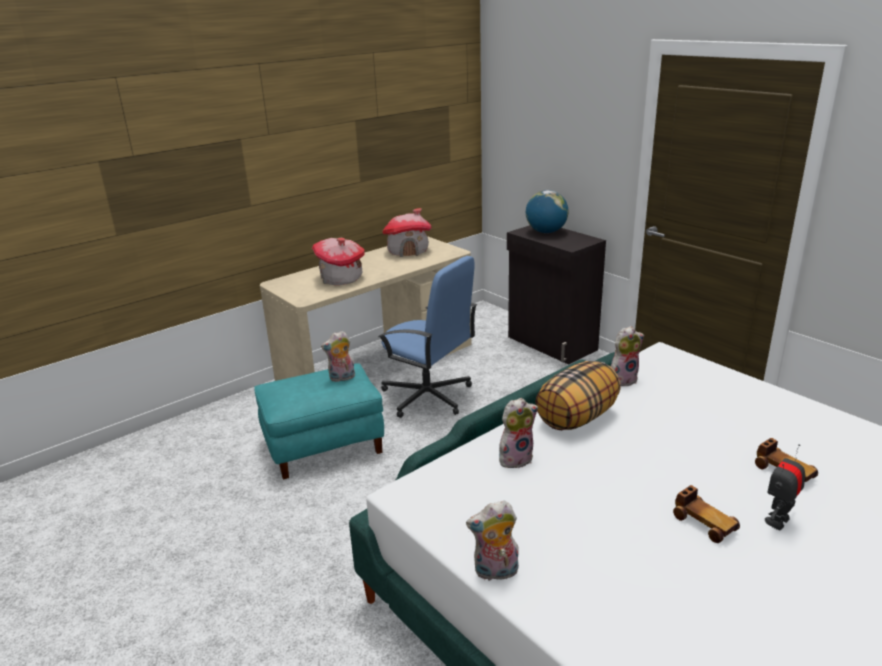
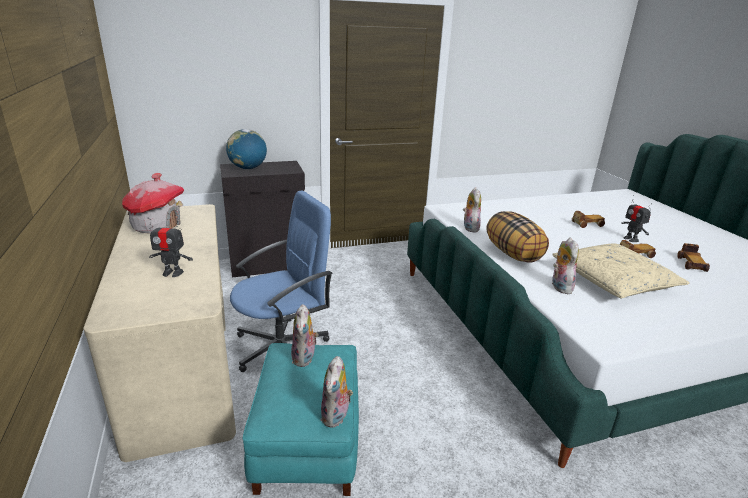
camera: 70 degrees left, 0 degrees up
(341, 278) = (172, 273): toy house -> toy robot
(495, 572) = (695, 328): plush toy -> plush toy (336, 416)
(579, 501) = (613, 280): none -> beige pillow
(744, 591) = (691, 264): none -> toy car

